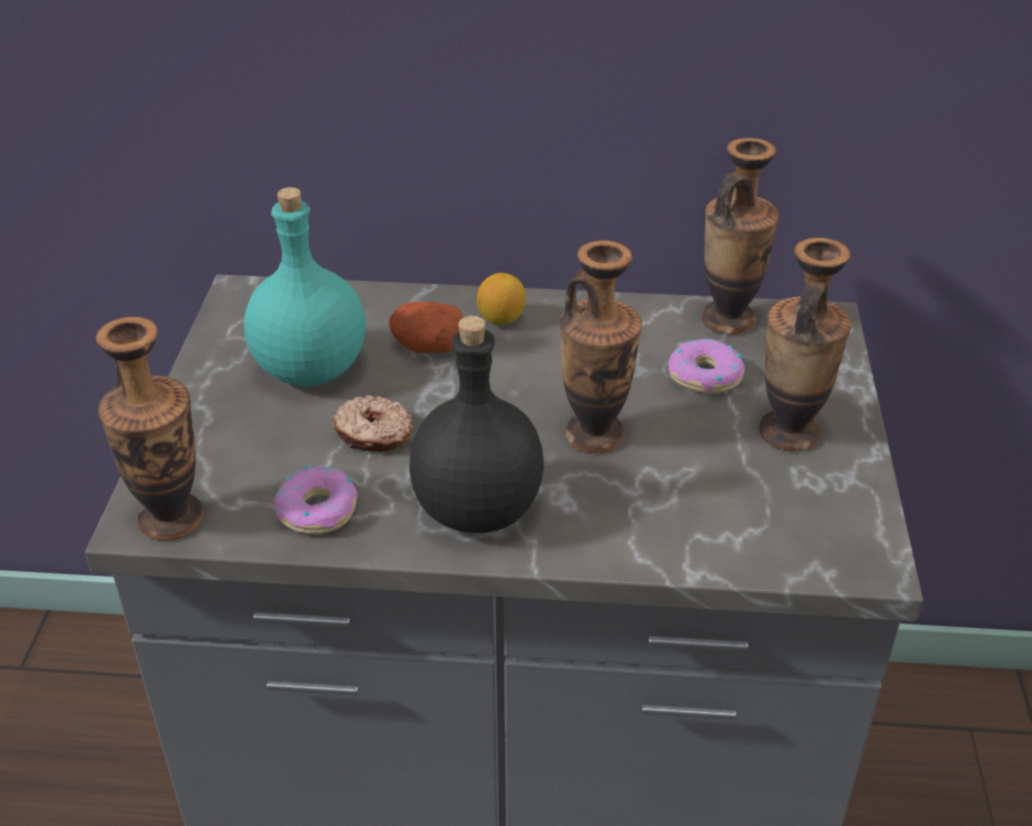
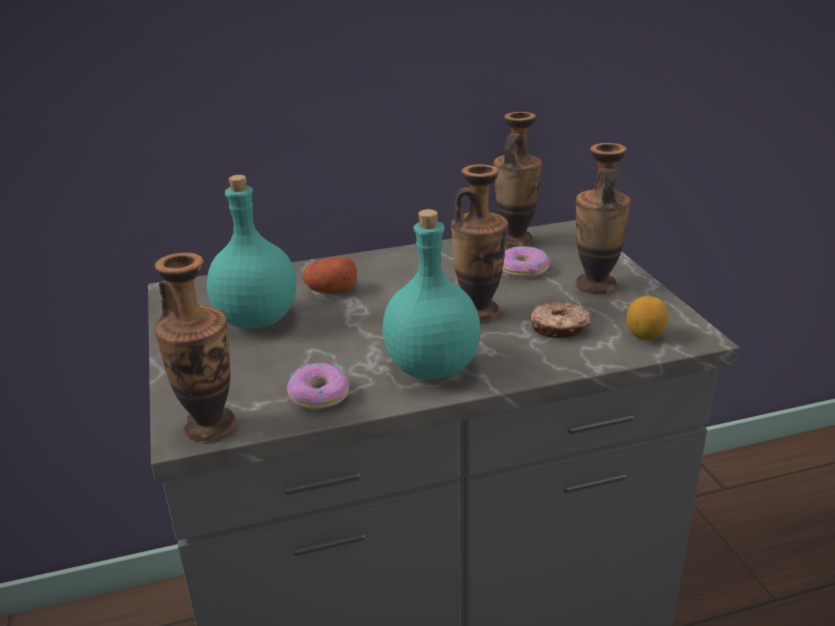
camera: 20 degrees left, 10 degrees down
(374, 435) = (329, 344): donut -> donut (559, 328)
(475, 509) = (430, 367): black bottle -> turquoise bottle
(501, 319) = (371, 267): lemon -> lemon (644, 335)

